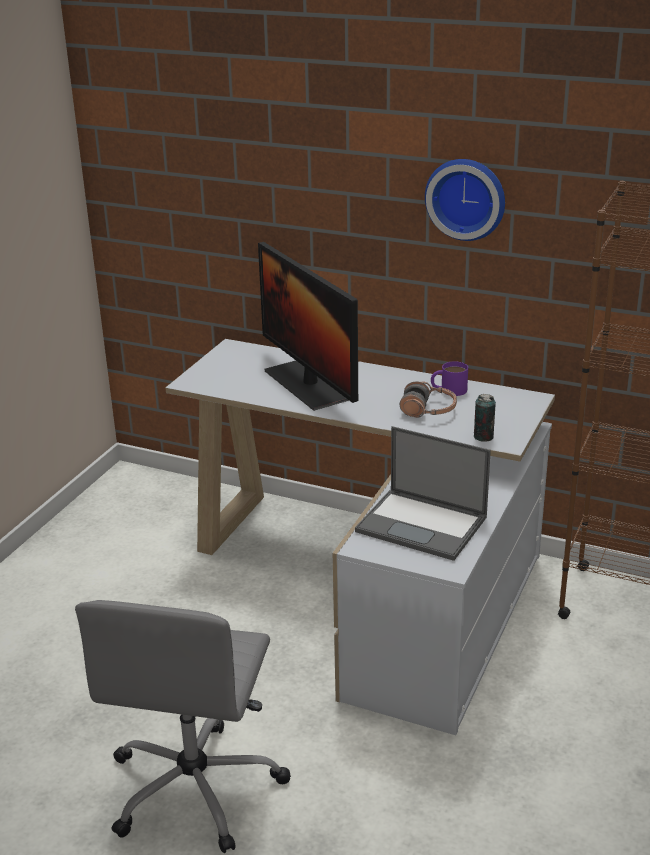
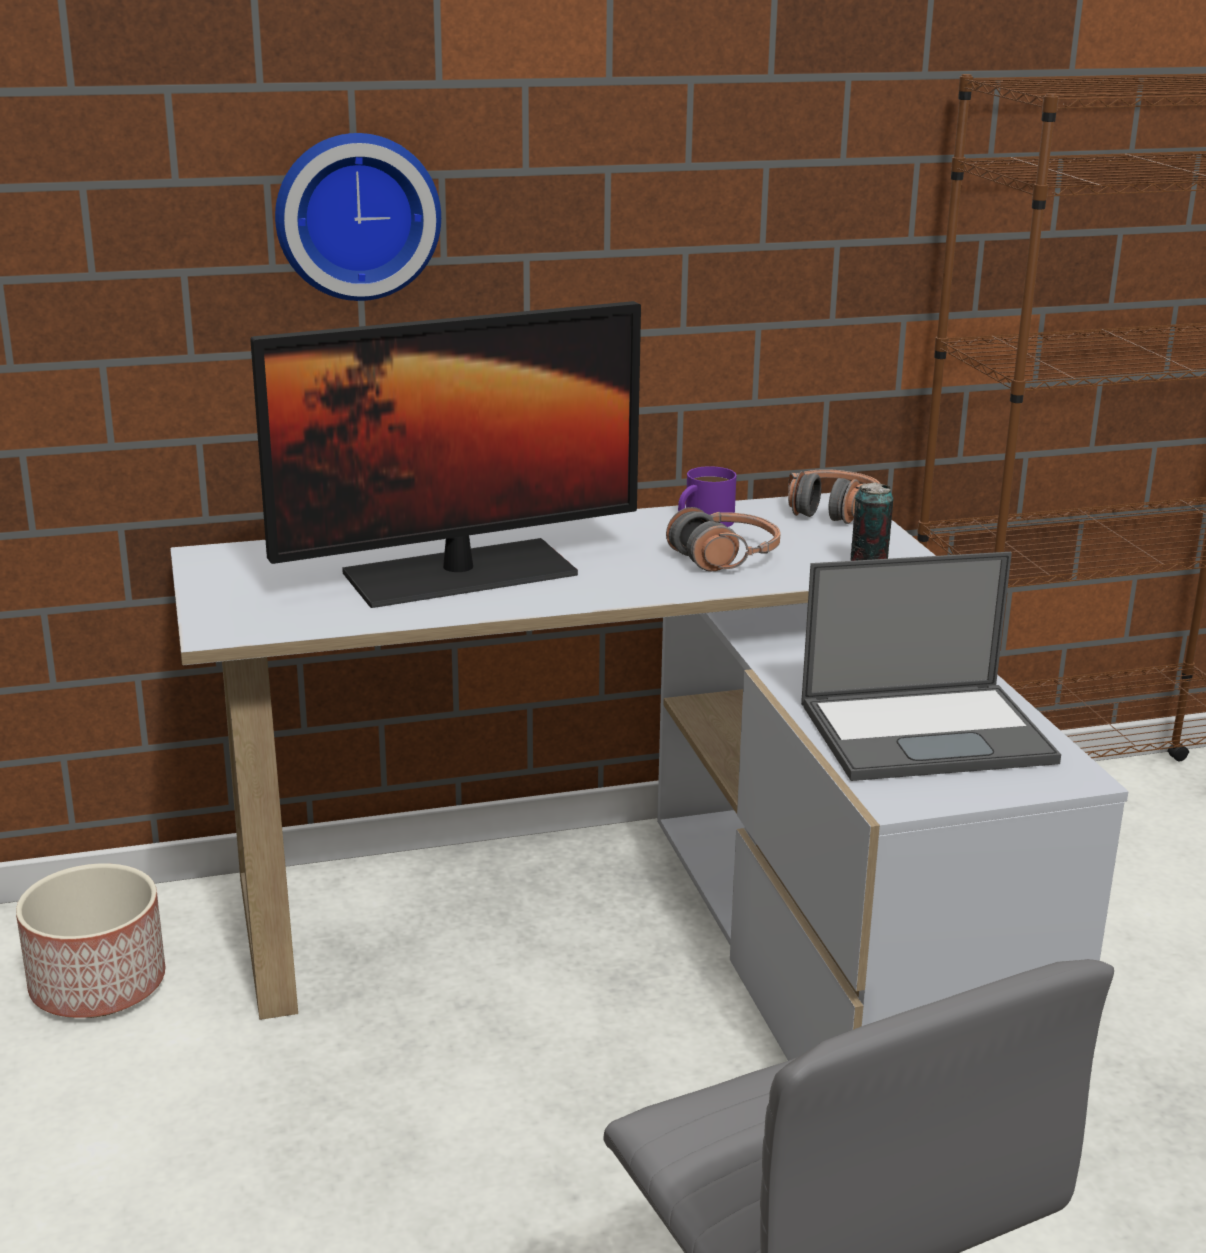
camera: 40 degrees left, 5 degrees down
(161, 515) = (100, 985): none -> planter
(308, 384) = (460, 574): monitor -> monitor turned 45 degrees counterclockwise
(466, 198) = (688, 147): wall clock -> wall clock (357, 215)
(521, 401) = (831, 510): none -> headphones

